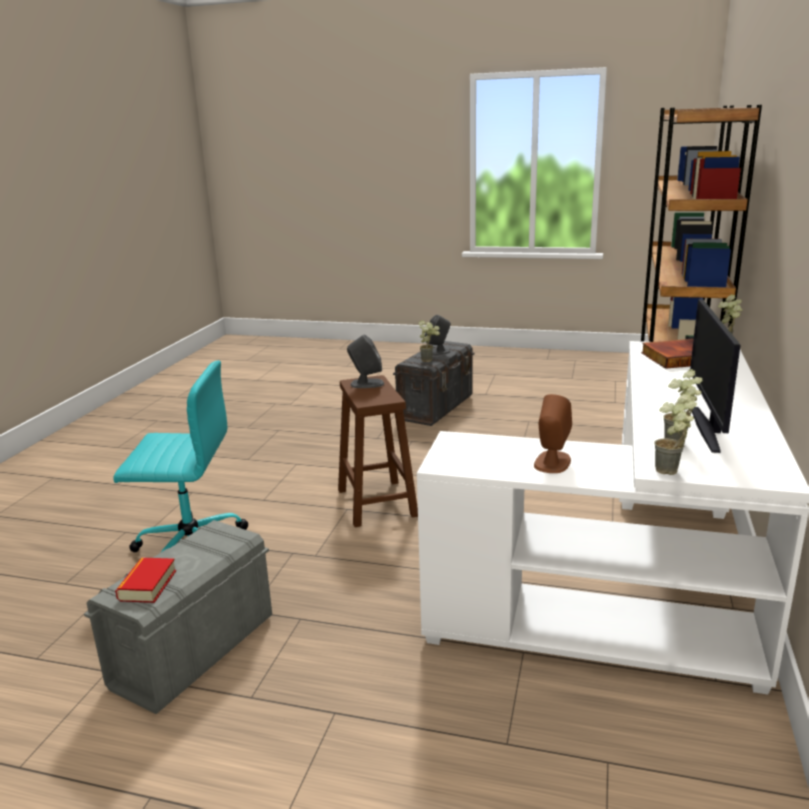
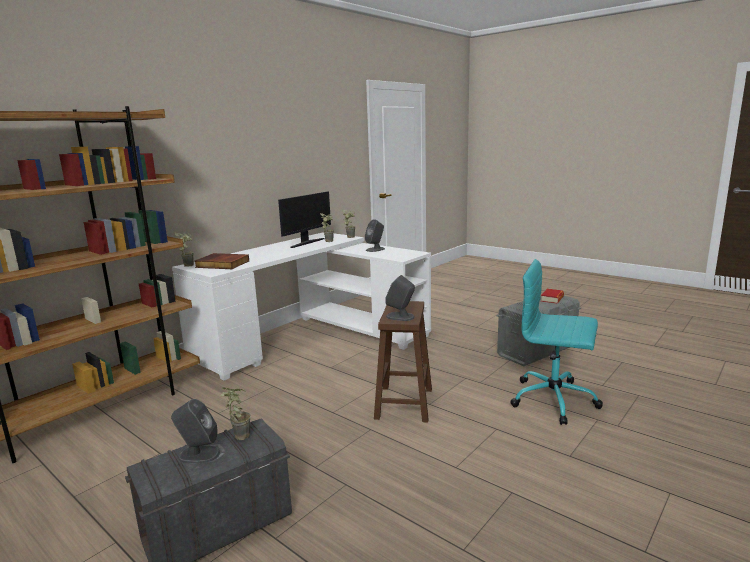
camera: 155 degrees left, 5 degrees down
(552, 462) = (375, 249): brown speaker -> grey speaker

